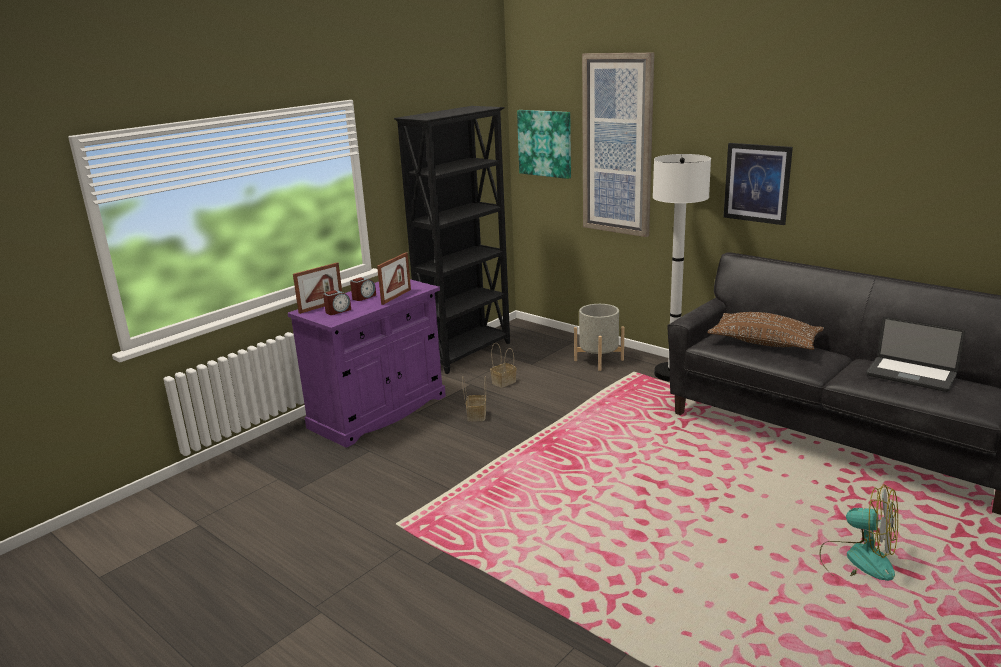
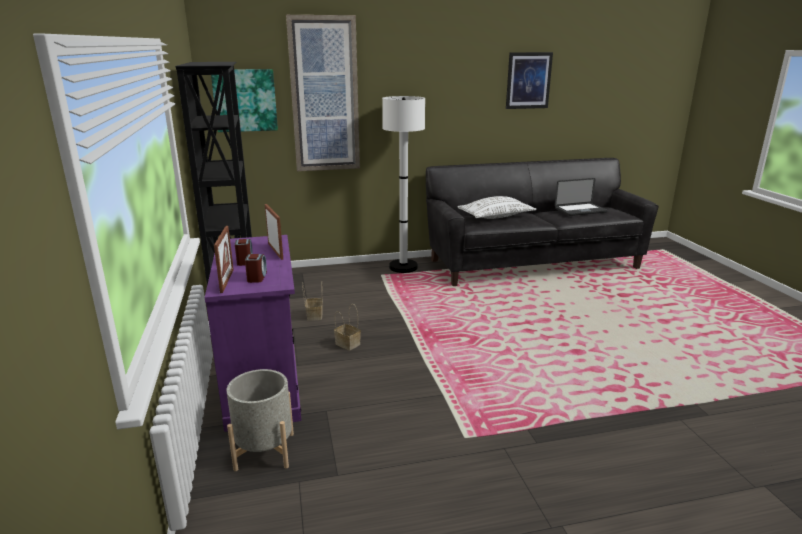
camera: 55 degrees left, 0 degrees up
(599, 360) = (345, 277): grey planter -> grey planter (264, 451)
(757, 183) = (443, 113): picture -> picture (528, 80)
(764, 342) = (496, 217): brown pillow -> white pillow
(857, 560) = (650, 309): fan -> none

